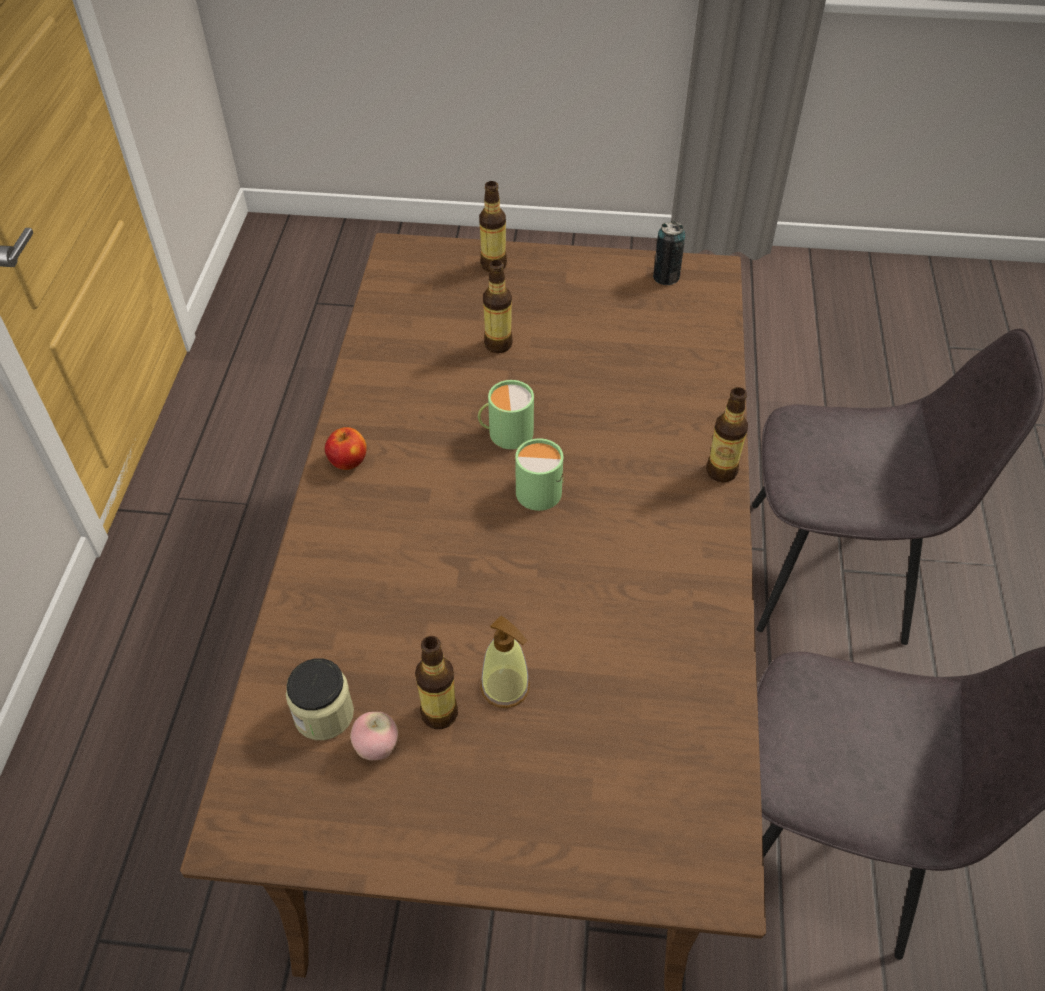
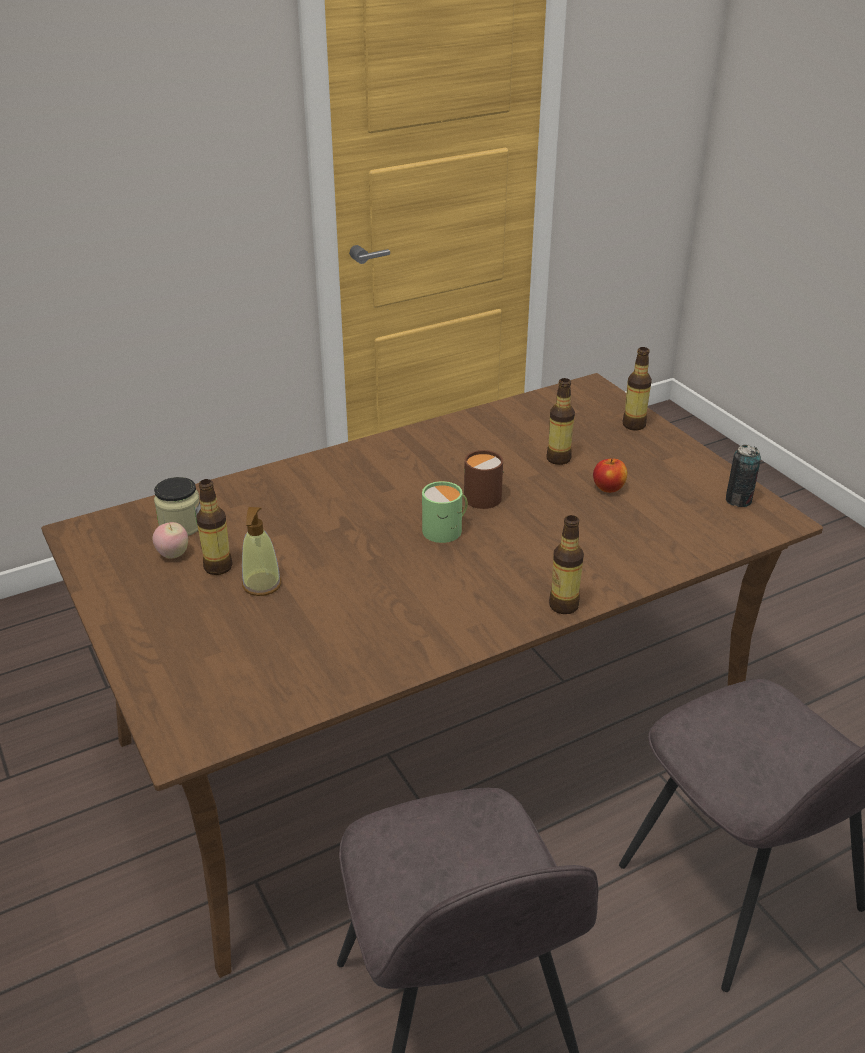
camera: 55 degrees right, 15 degrees down
(348, 462) = (381, 449): apple -> apple (608, 488)
(506, 432) = (480, 495): green mug -> brown mug

